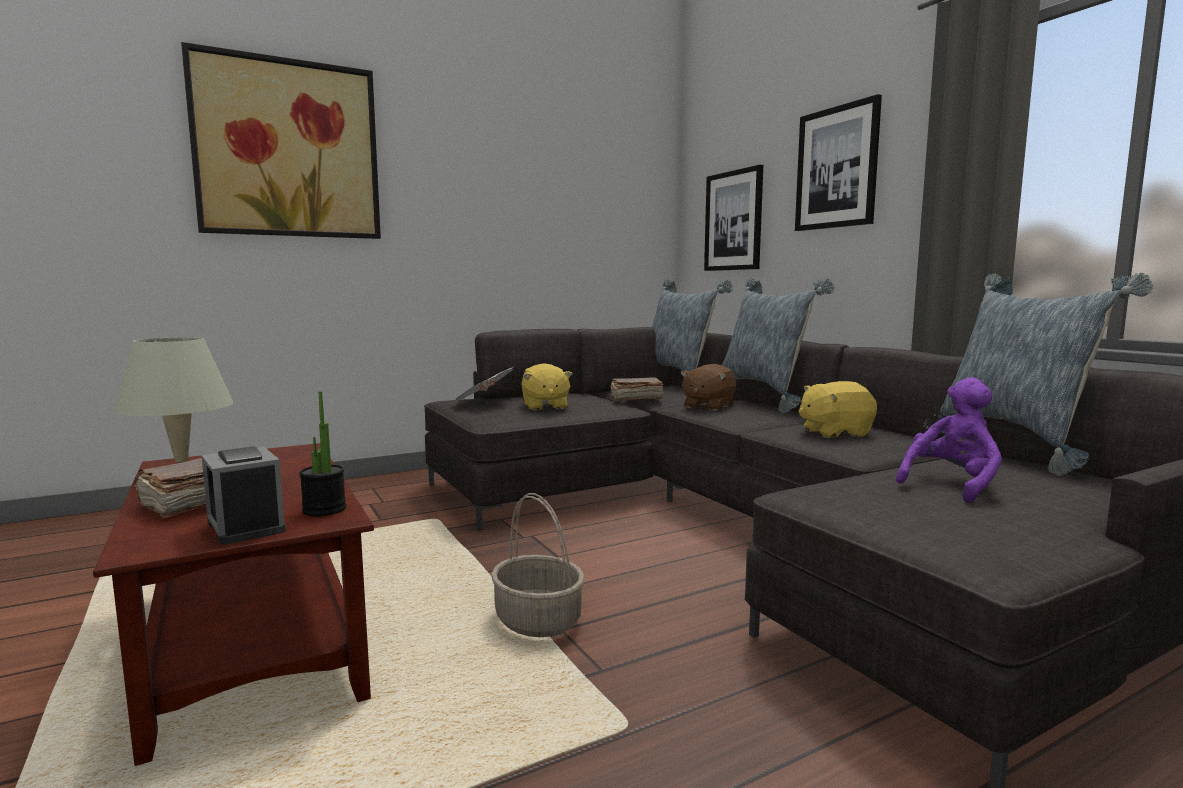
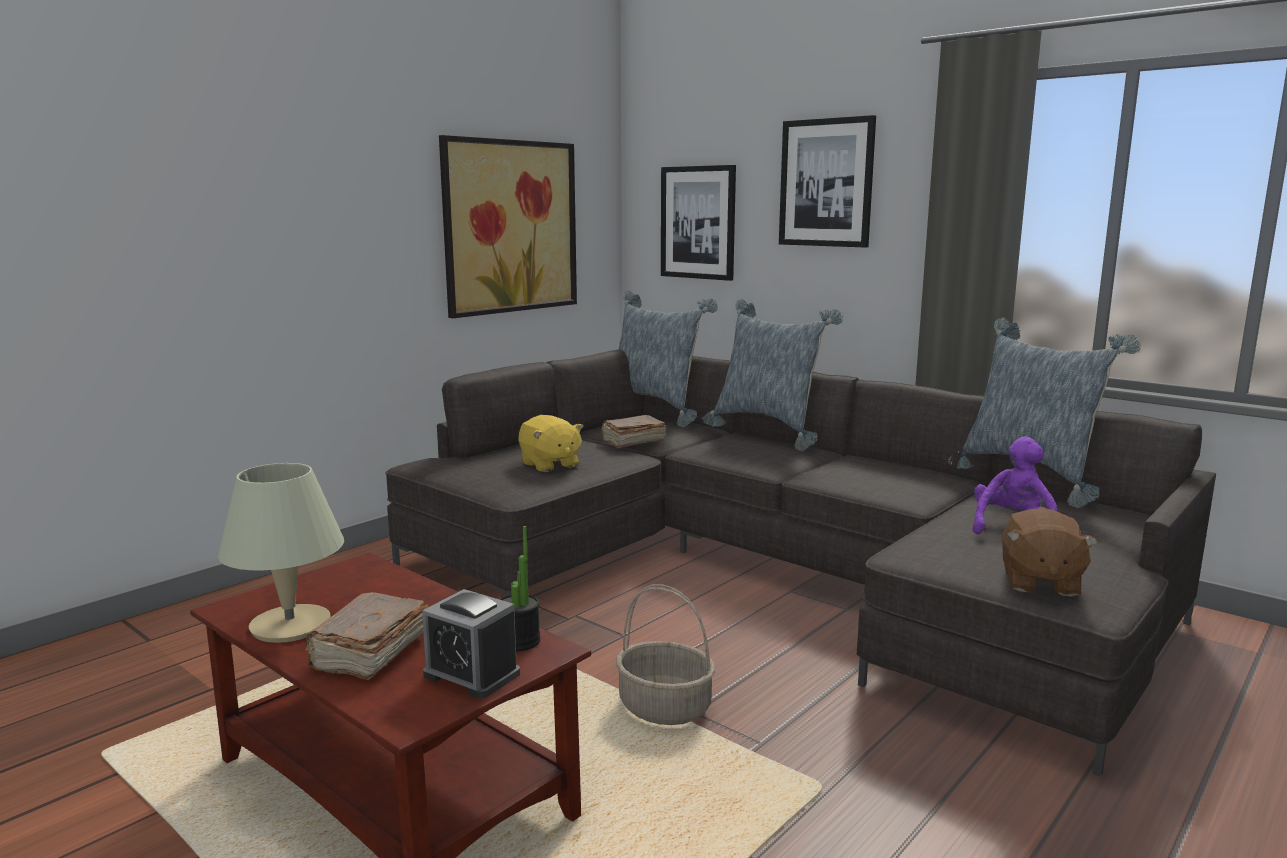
camera: 20 degrees left, 5 degrees up
(288, 149) = (183, 153): picture -> picture (510, 227)
(482, 403) = (471, 466): newspaper -> none
(708, 406) = (719, 447): brown plush toy -> brown plush toy (1039, 582)
(834, 433) = (870, 474): yellow plush toy -> none

